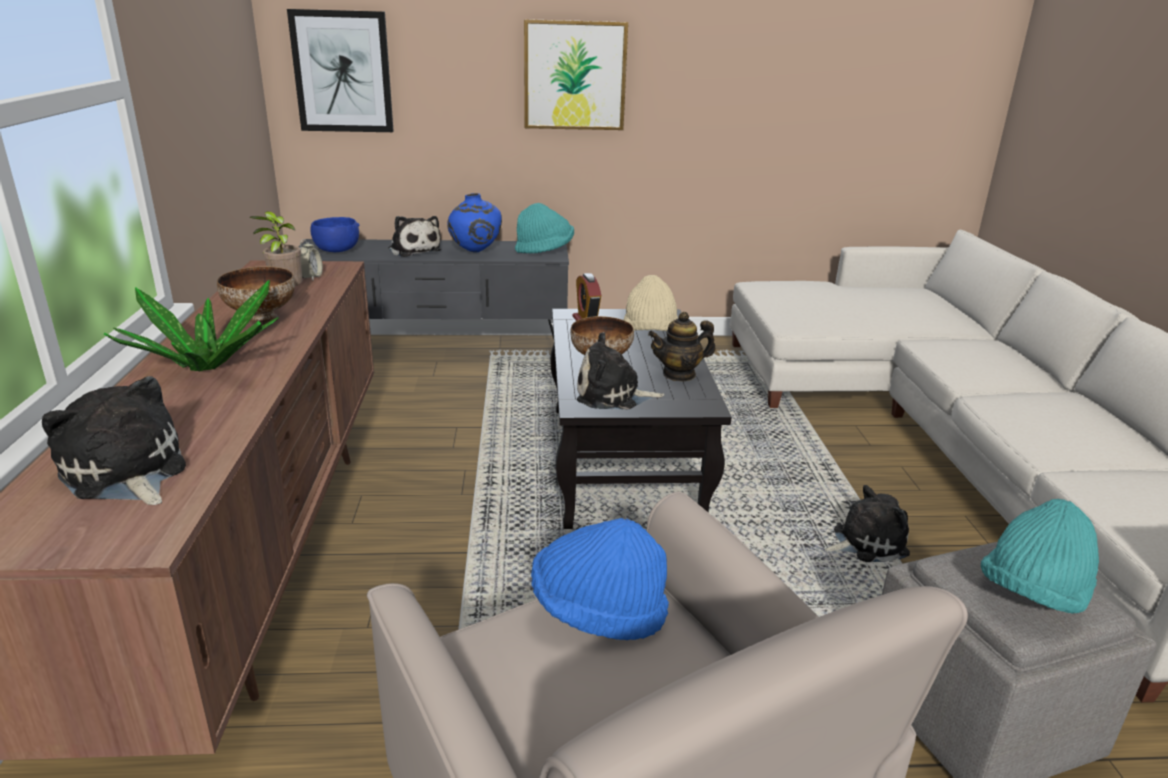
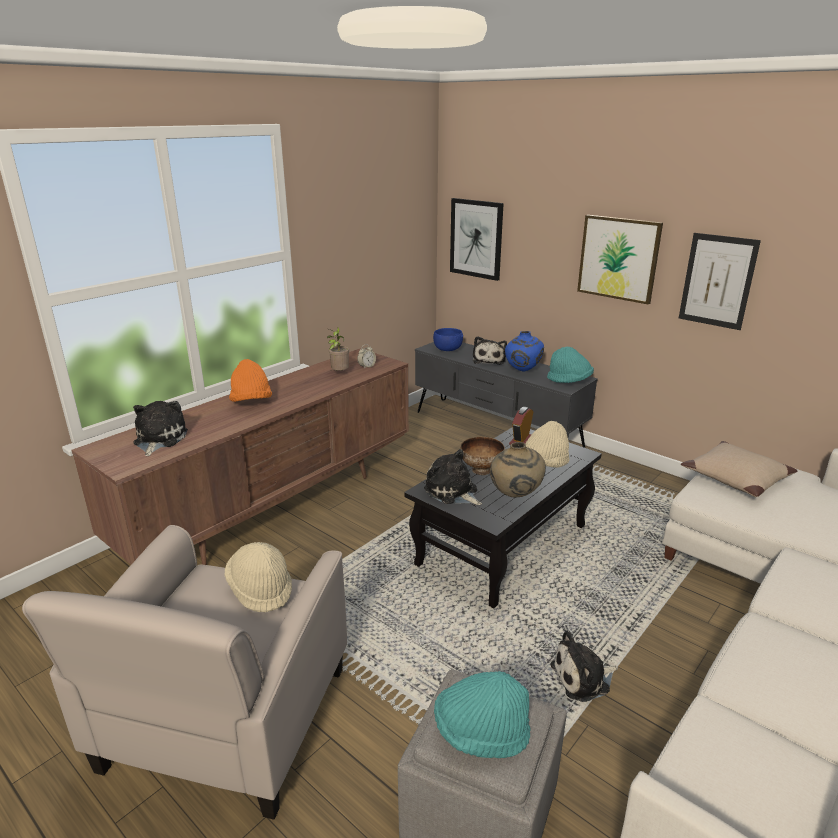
camera: 45 degrees right, 0 degrees up
(206, 366) = (251, 402): potted plant -> orange hat
(262, 319) = (309, 384): bowl -> none
(598, 610) = (261, 589): blue hat -> beige hat
(679, 374) = (515, 496): teapot -> beige vase
(699, 88) = (717, 281): none -> picture
(791, 300) = (735, 478): none -> beige pillow
(865, 542) = (583, 678): plush toy -> plush toy turned 135 degrees clockwise

